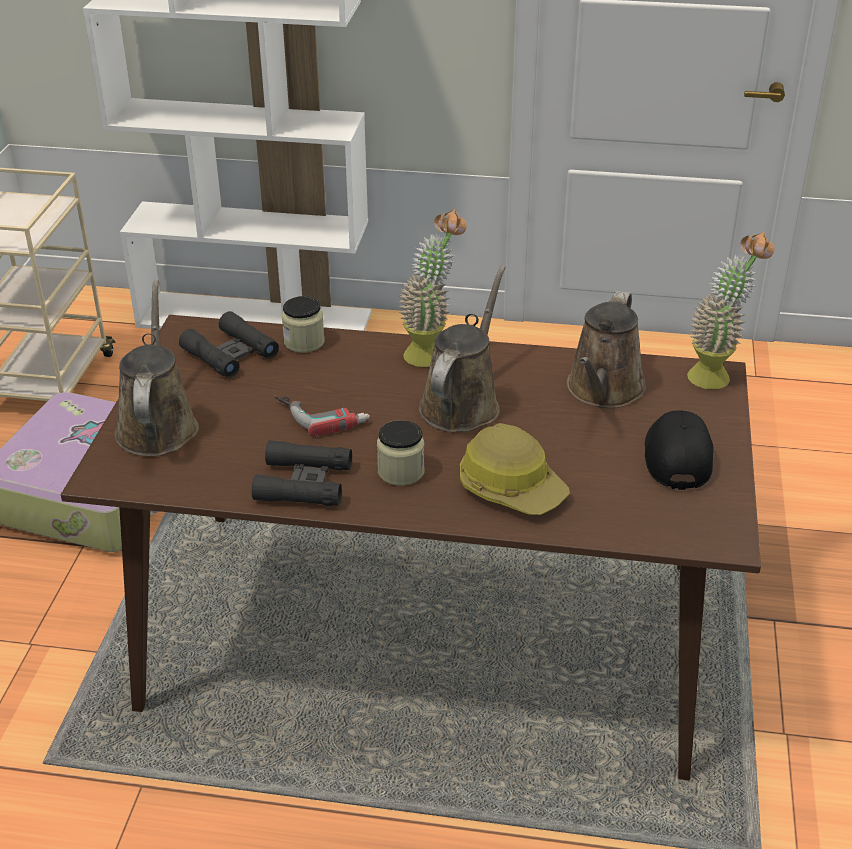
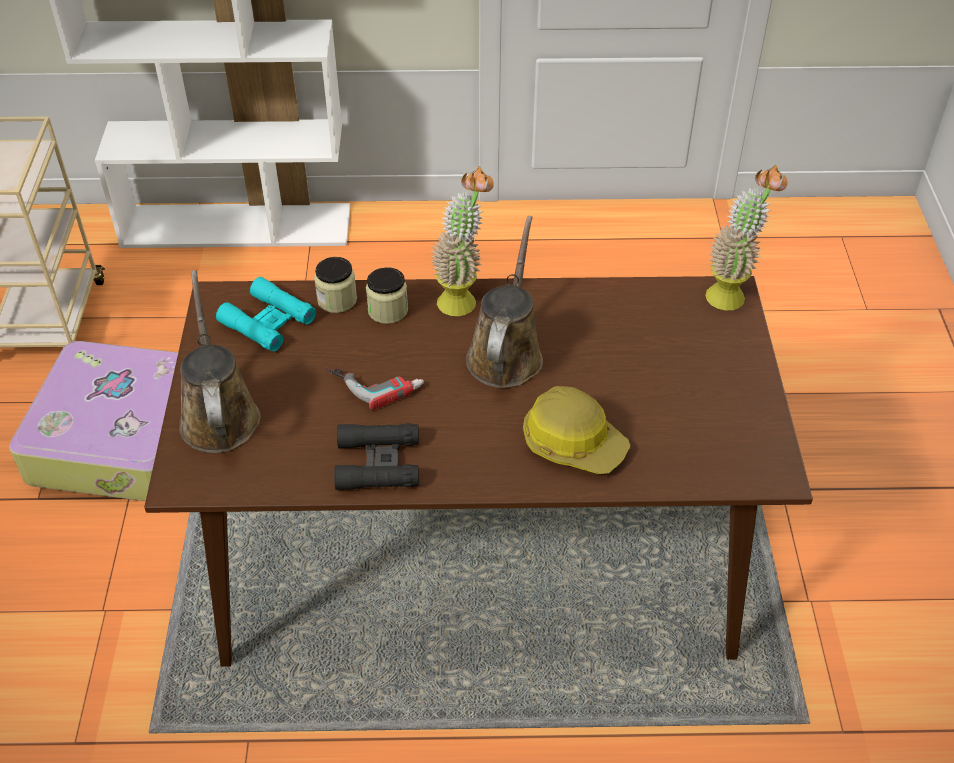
camera: 10 degrees left, 10 degrees up
(230, 353) = (268, 322): black binoculars -> turquoise binoculars
(401, 472) = (467, 438): jar -> jar (388, 310)
(603, 391) = (633, 323): brown watering can -> none
(676, 456) = (715, 389): black cap -> none

